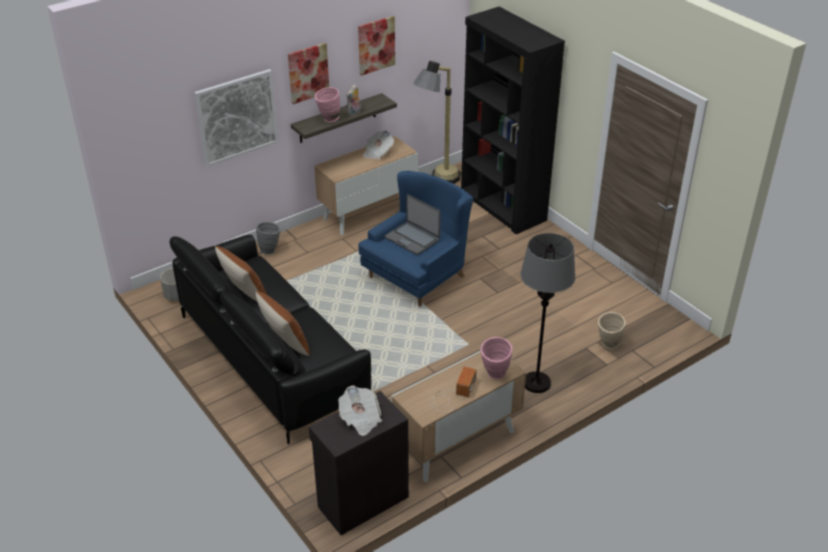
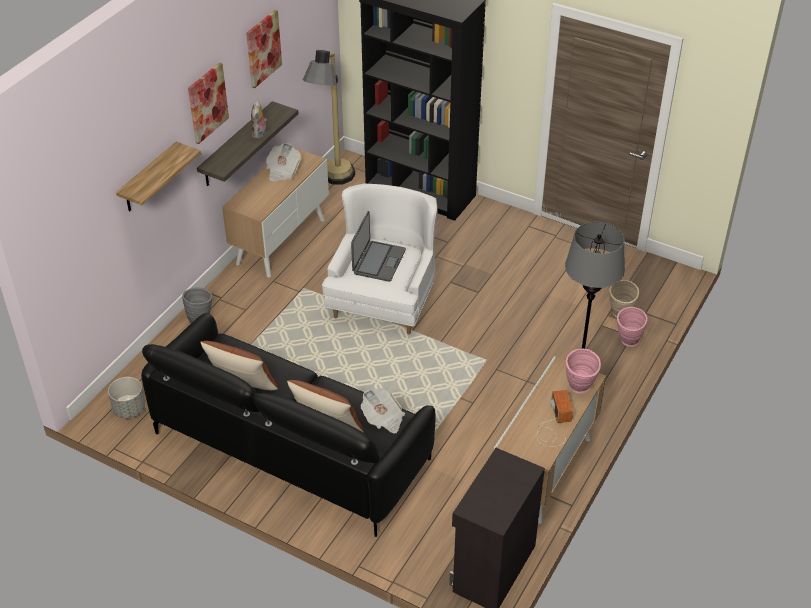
camera: 25 degrees left, 5 degrees up
(237, 117) = (148, 179): picture -> shelf
(328, 120) = (237, 151): pink vase -> pink vase (628, 343)
(360, 419) = (498, 485): newspaper -> newspaper (383, 419)
(412, 239) = (378, 261): laptop -> laptop turned 90 degrees counterclockwise
(419, 275) = (385, 299): blue armchair -> white armchair

